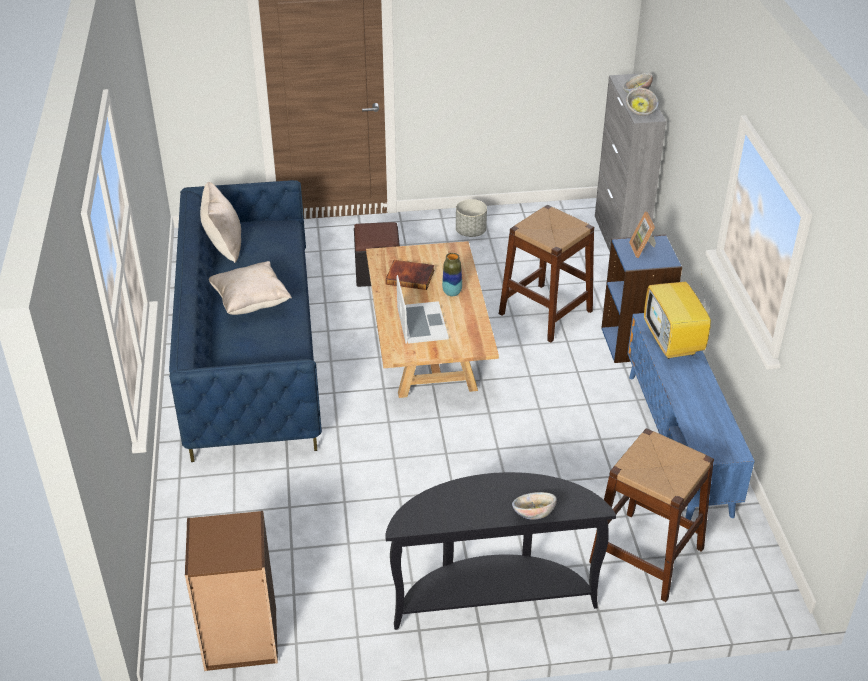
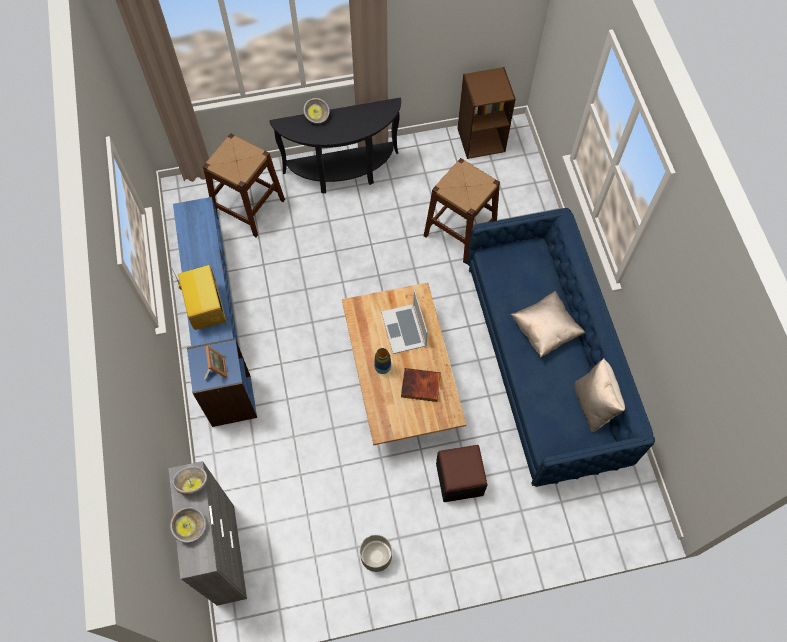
camera: 175 degrees right, 25 degrees up
(545, 312) = (303, 435): brown stool -> brown stool (460, 231)

